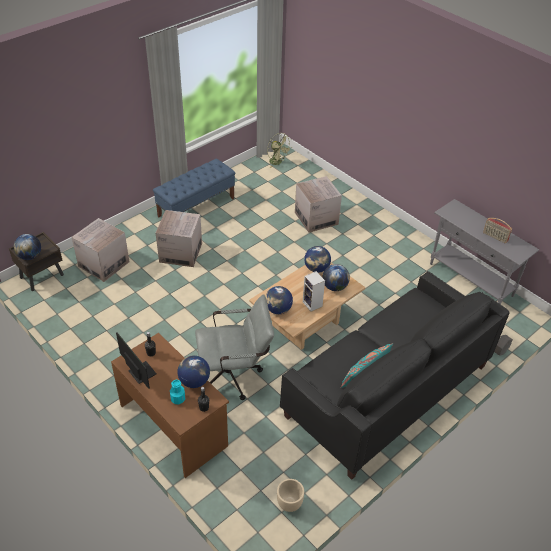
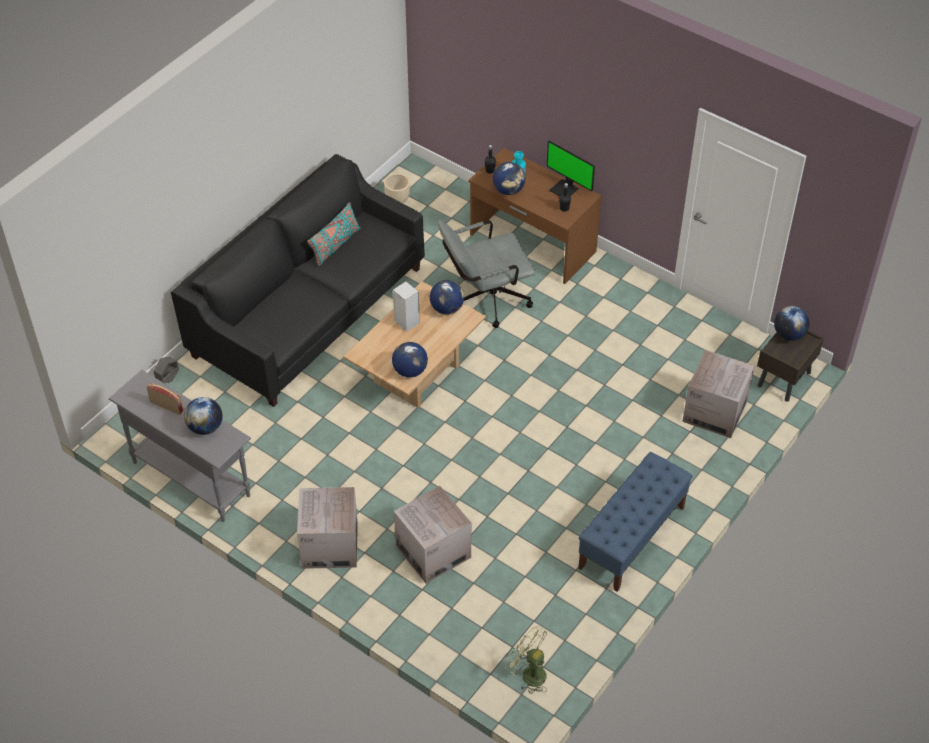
camera: 170 degrees right, 5 degrees up
(181, 253) = (618, 449): cardboard box -> cardboard box (329, 545)
(334, 287) = (382, 349): globe -> globe (205, 427)

